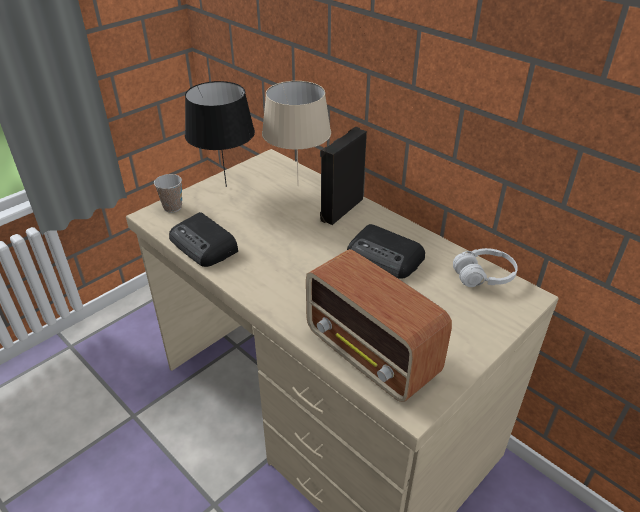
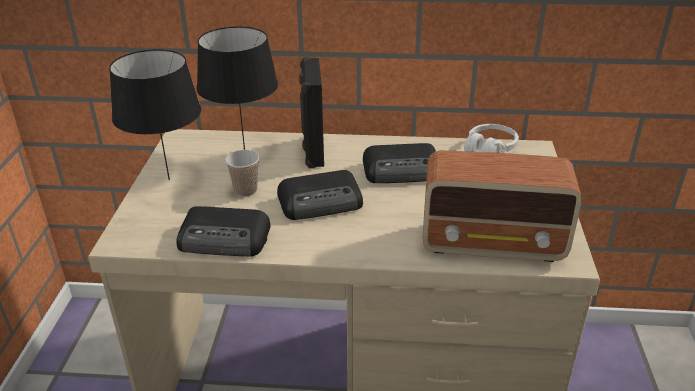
camera: 40 degrees left, 5 degrees down
(172, 207) = (136, 223): cup -> cup (245, 190)
(295, 251) = (322, 202): none -> radio
(298, 186) = (245, 149): beige table lamp -> black table lamp

